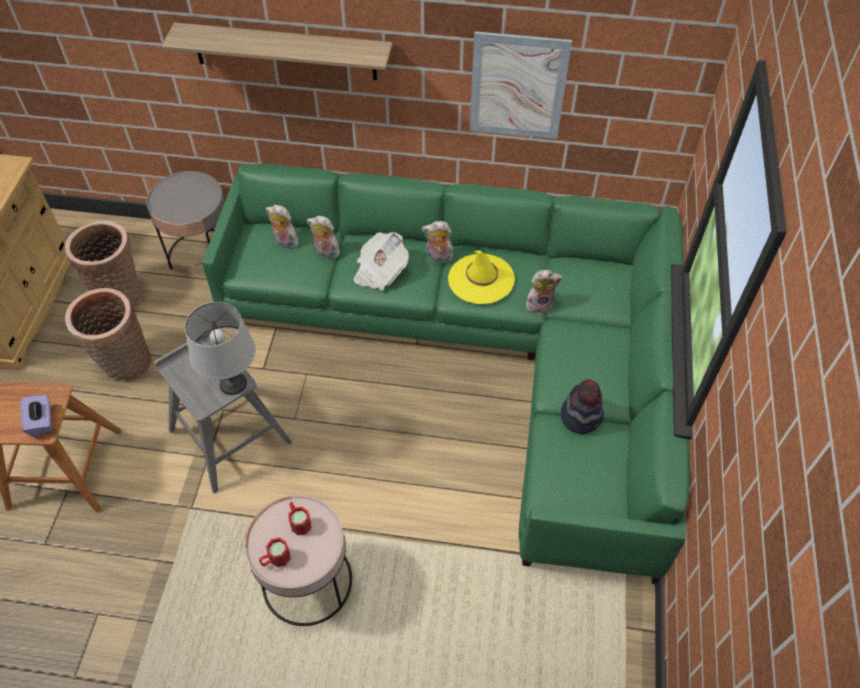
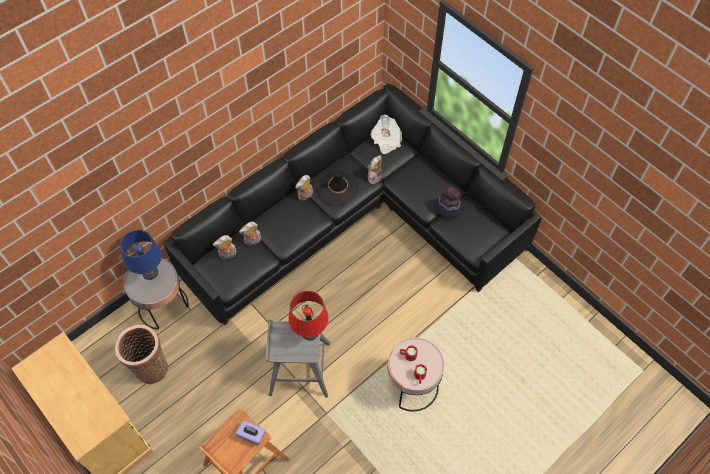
camera: 50 degrees left, 5 degrees up
(124, 364) = (202, 393): basket -> none
(194, 190) = (150, 272): none -> blue table lamp
(232, 383) = (309, 332): grey table lamp -> red table lamp
(285, 51) = (177, 154): shelf -> none
(380, 271) = (290, 226): newspaper -> newspaper (386, 140)
(481, 279) = (338, 188): yellow hat -> black hat
(488, 351) = (357, 221): green sofa -> black sofa
(518, 86) = (299, 81): picture -> none

